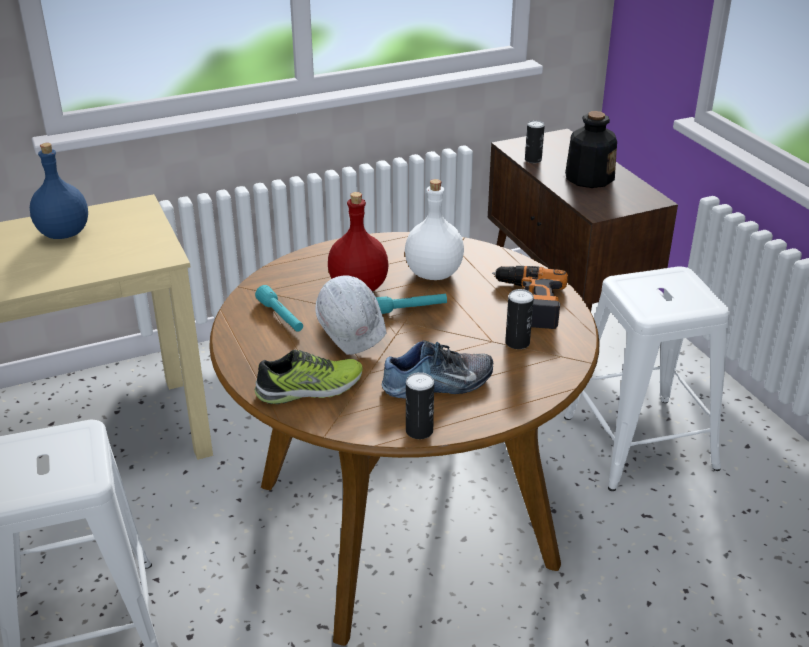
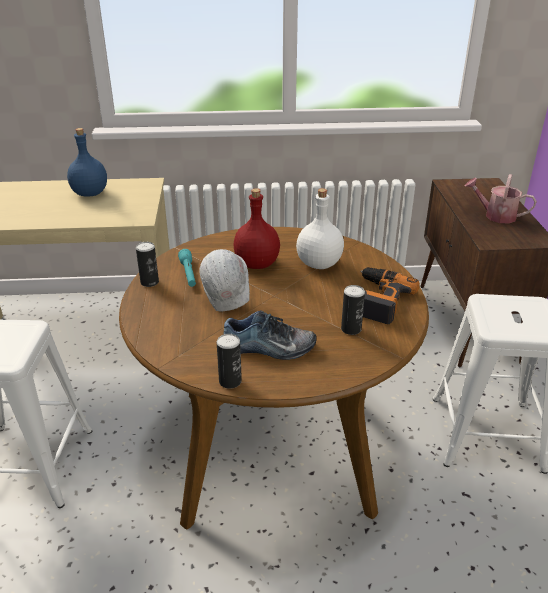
camera: 20 degrees right, 0 degrees up
(310, 389) = (172, 330): shoe -> none
(409, 309) = (283, 287): turquoise flashlight -> none
(533, 160) = (457, 196): can -> can (149, 282)
(588, 177) = (495, 215): bottle -> watering can

